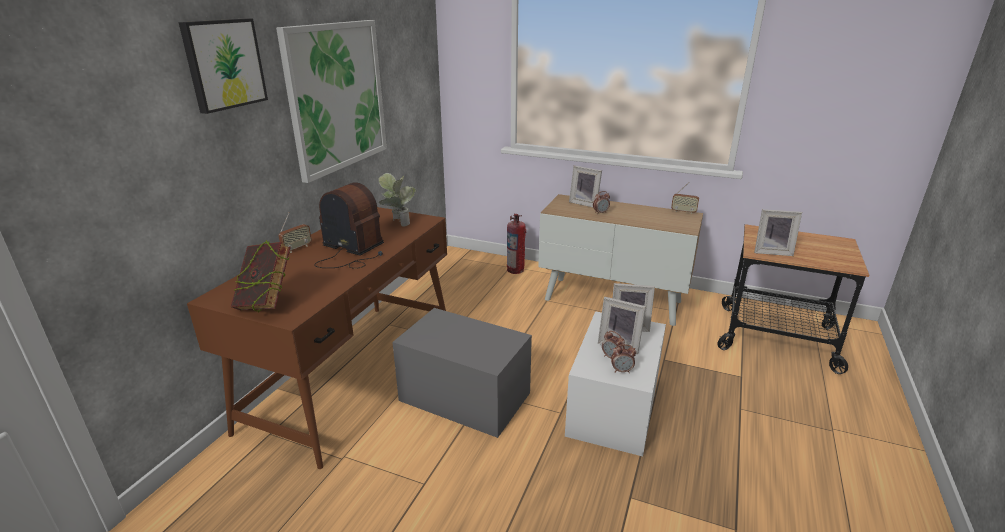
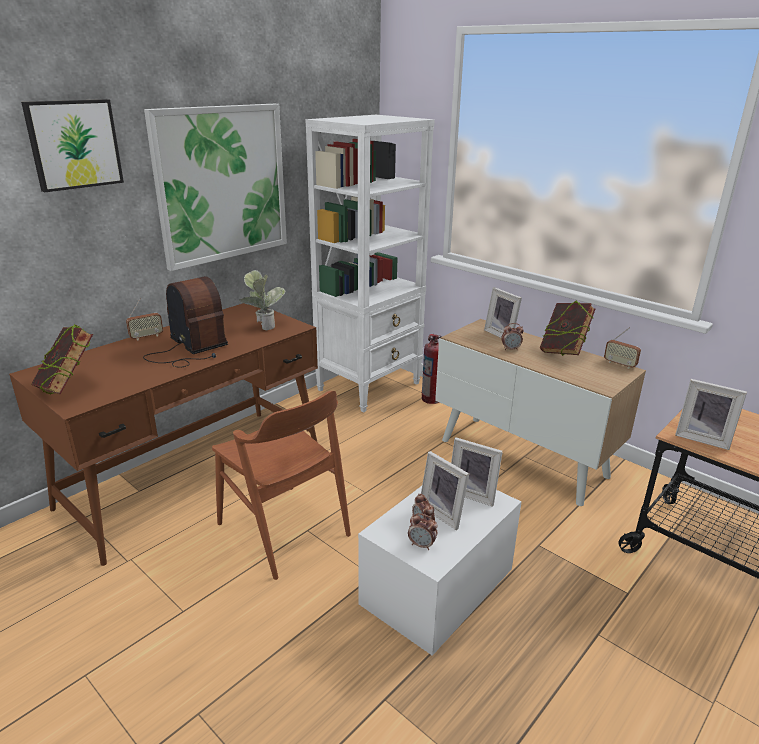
camera: 20 degrees right, 0 degrees up
(458, 269) = (370, 386): none -> white bookcase
(465, 397) = (284, 529): grey storage box -> brown chair
(639, 209) = (563, 352): none -> book

